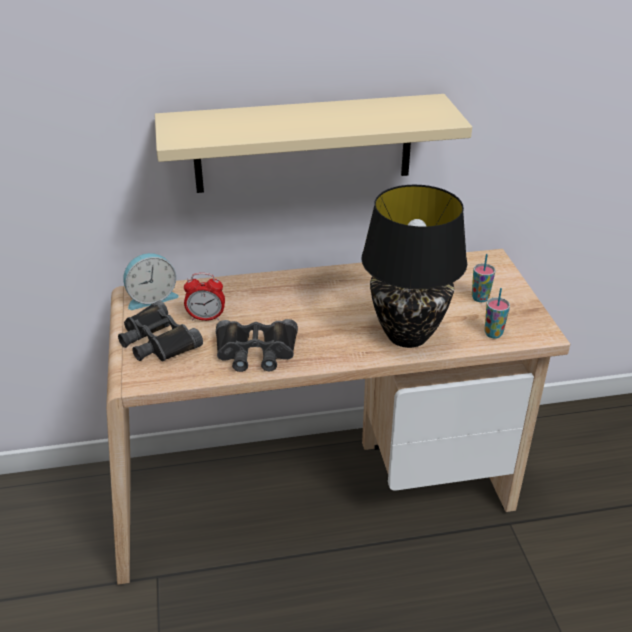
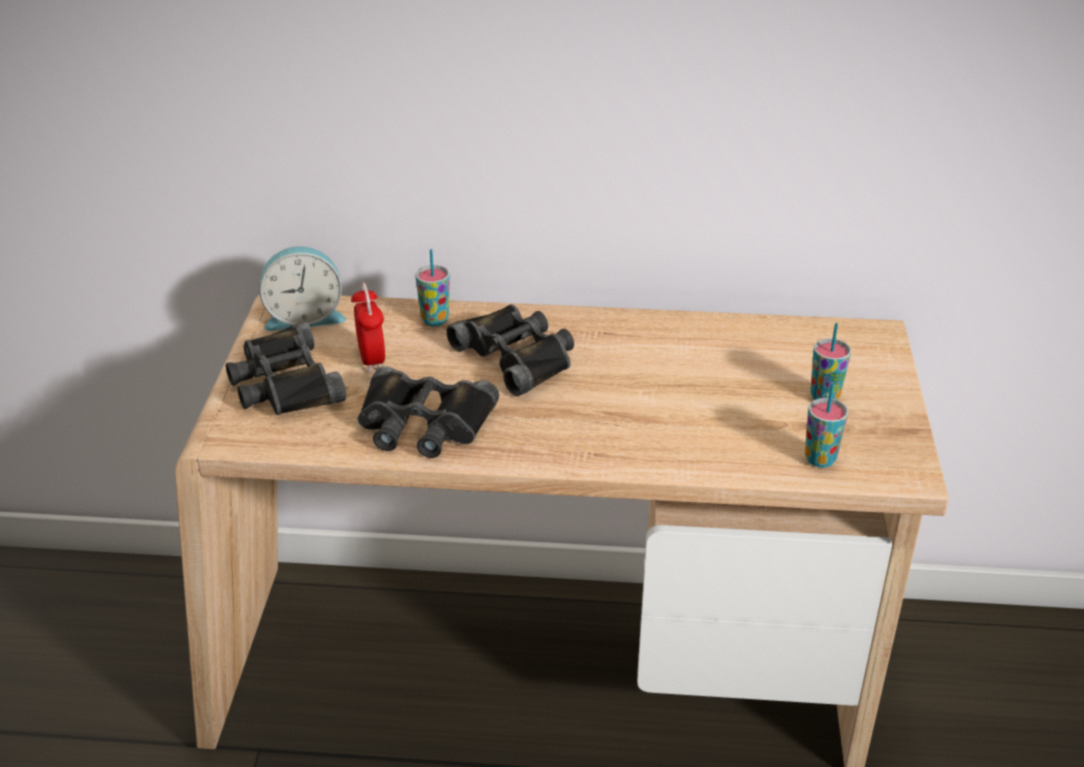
camera: 15 degrees right, 0 degrees up
(206, 318) = (372, 360): alarm clock -> alarm clock turned 120 degrees counterclockwise
(234, 288) = (435, 320): none -> cup
(294, 302) = (517, 356): none -> black binoculars
(303, 144) = (565, 103): beige shelf -> none
(406, 336) = (672, 439): black table lamp -> none

